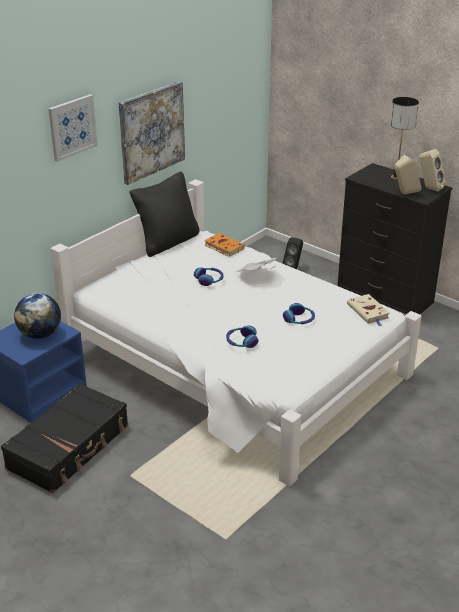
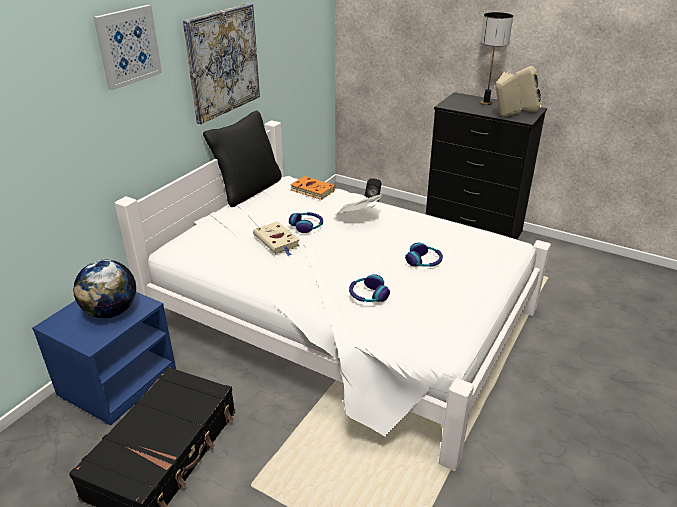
camera: 10 degrees left, 0 degrees up
(368, 312) = (496, 245): beige book -> beige book (277, 241)

